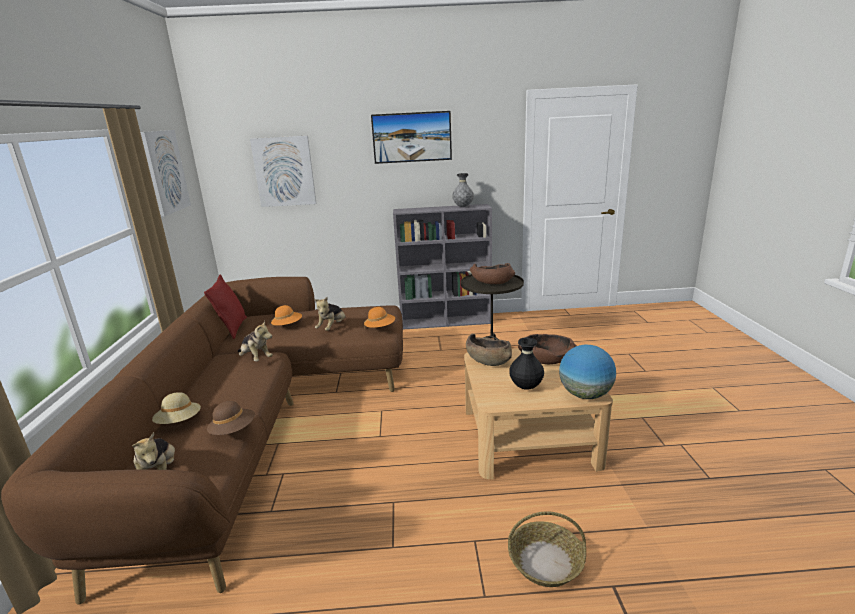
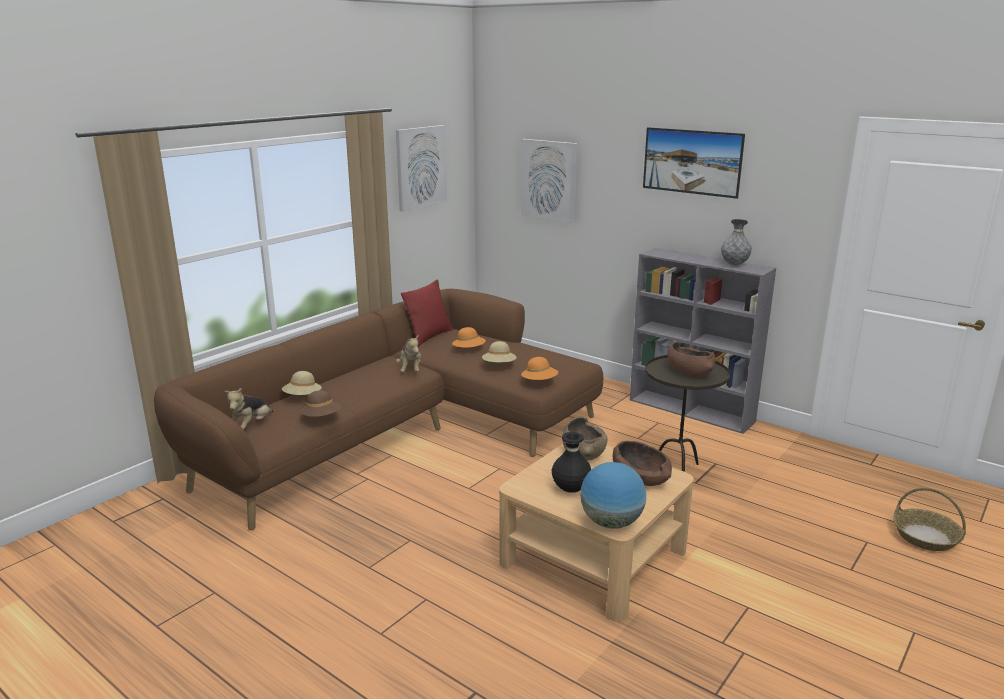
camera: 40 degrees right, 0 degrees up
(332, 328) = (499, 365): plush toy -> beige hat
(545, 562) = (452, 644): basket -> basket (925, 537)

